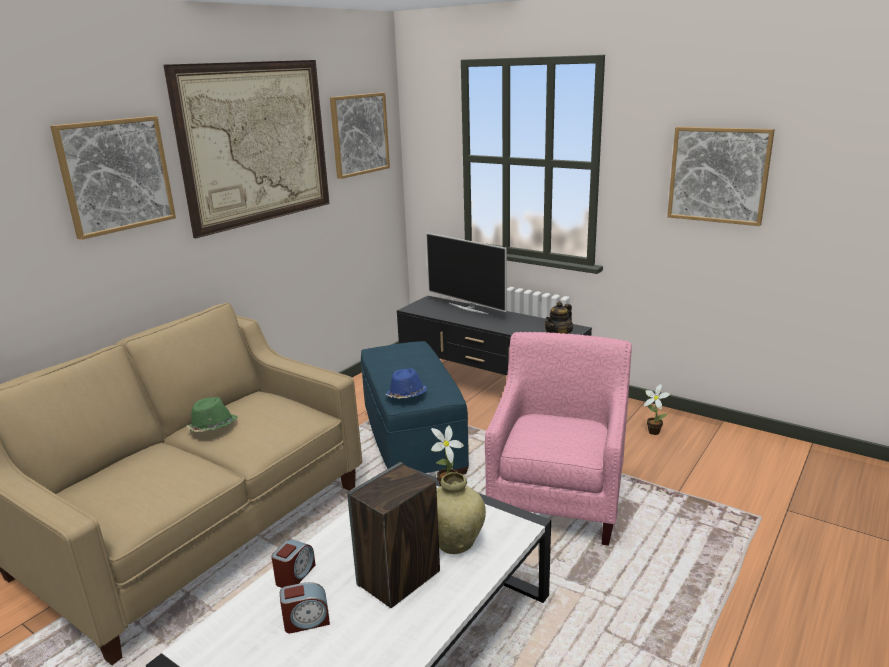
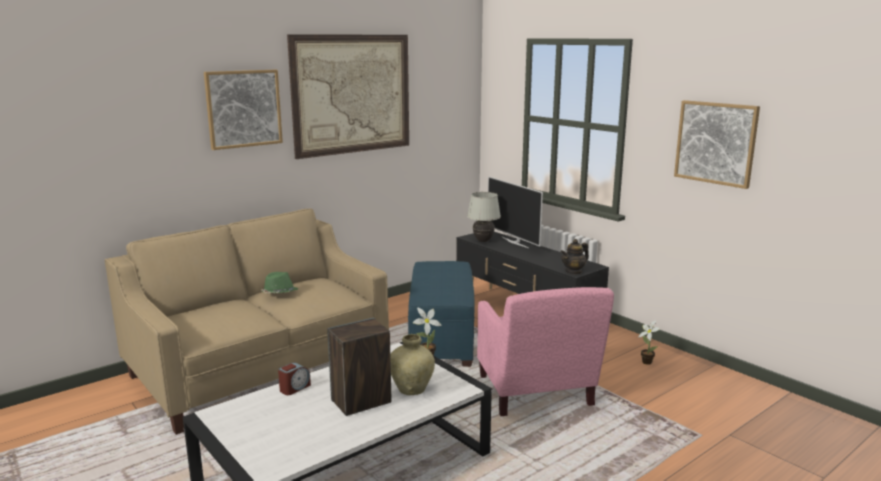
camera: 15 degrees right, 5 degrees down
(306, 621) = (288, 413): alarm clock -> none
(359, 134) = (442, 93): picture -> none
(406, 396) = (429, 295): blue hat -> none
(431, 312) = (483, 241): none -> white table lamp
(559, 499) = (535, 395): pink armchair -> pink armchair turned 135 degrees clockwise

